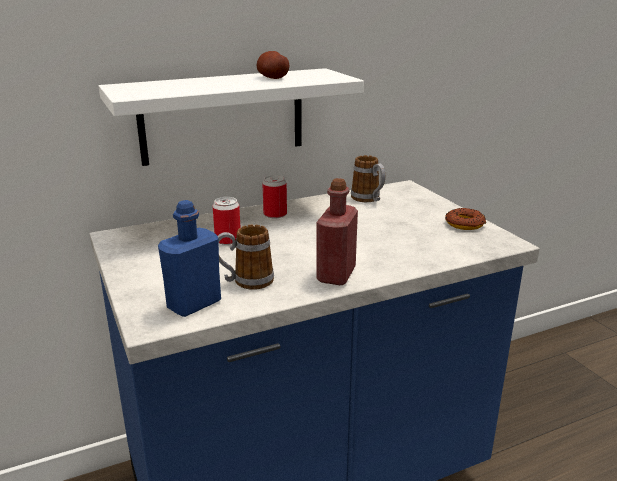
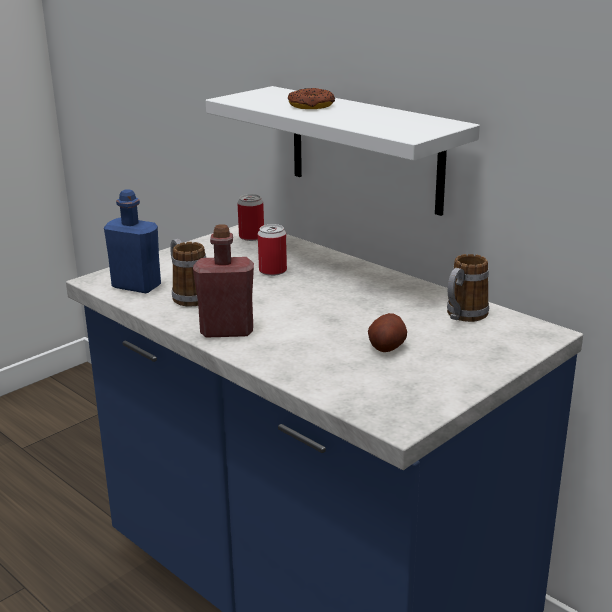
camera: 70 degrees right, 0 degrees up
(272, 78) = (373, 116): potato -> potato (386, 347)
(275, 214) = (358, 277): can -> can (251, 237)
(464, 224) = (439, 387): donut -> donut (311, 105)

